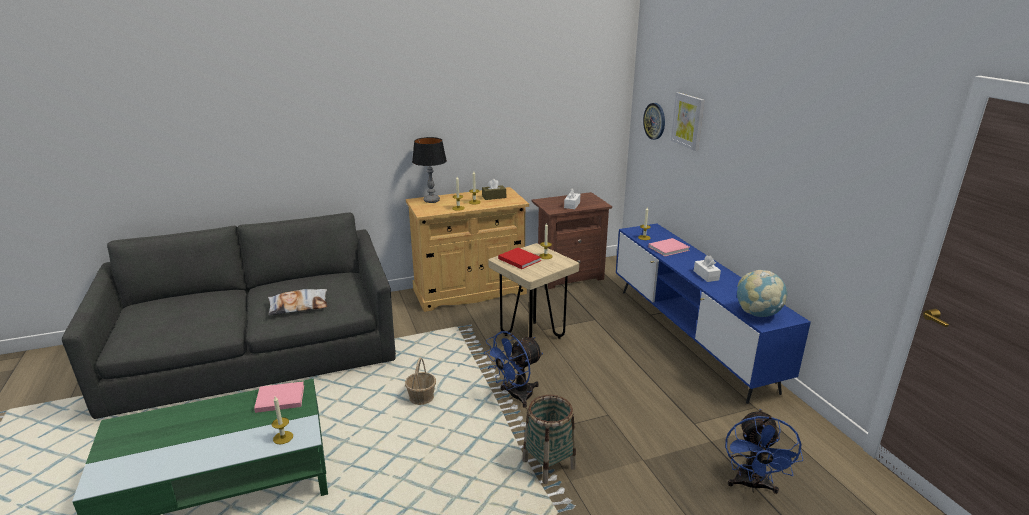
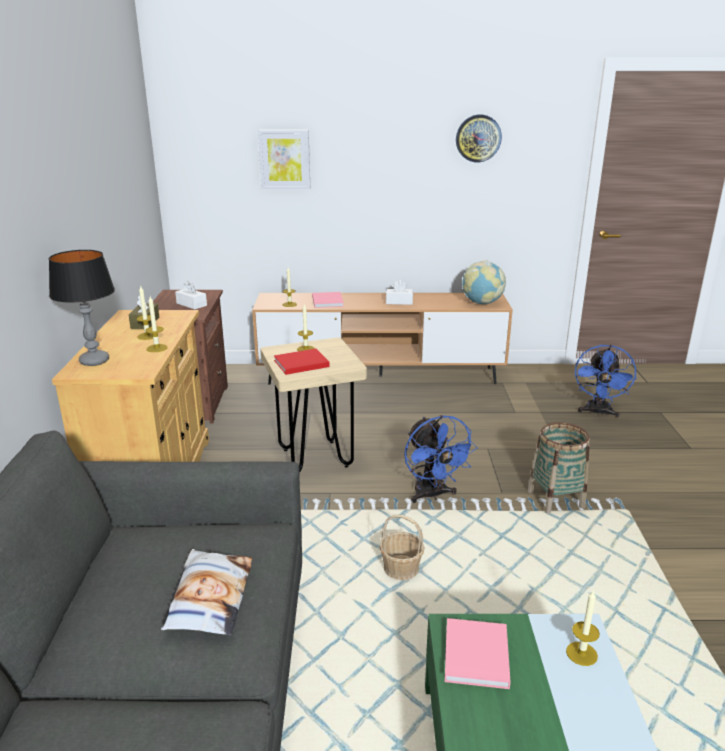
camera: 70 degrees left, 0 degrees up
(655, 121) = (217, 174): wall clock -> wall clock (478, 138)
(690, 336) = (380, 376): blue tv stand -> brown tv stand
(752, 485) = (598, 413): blue fan -> blue fan turned 75 degrees clockwise

